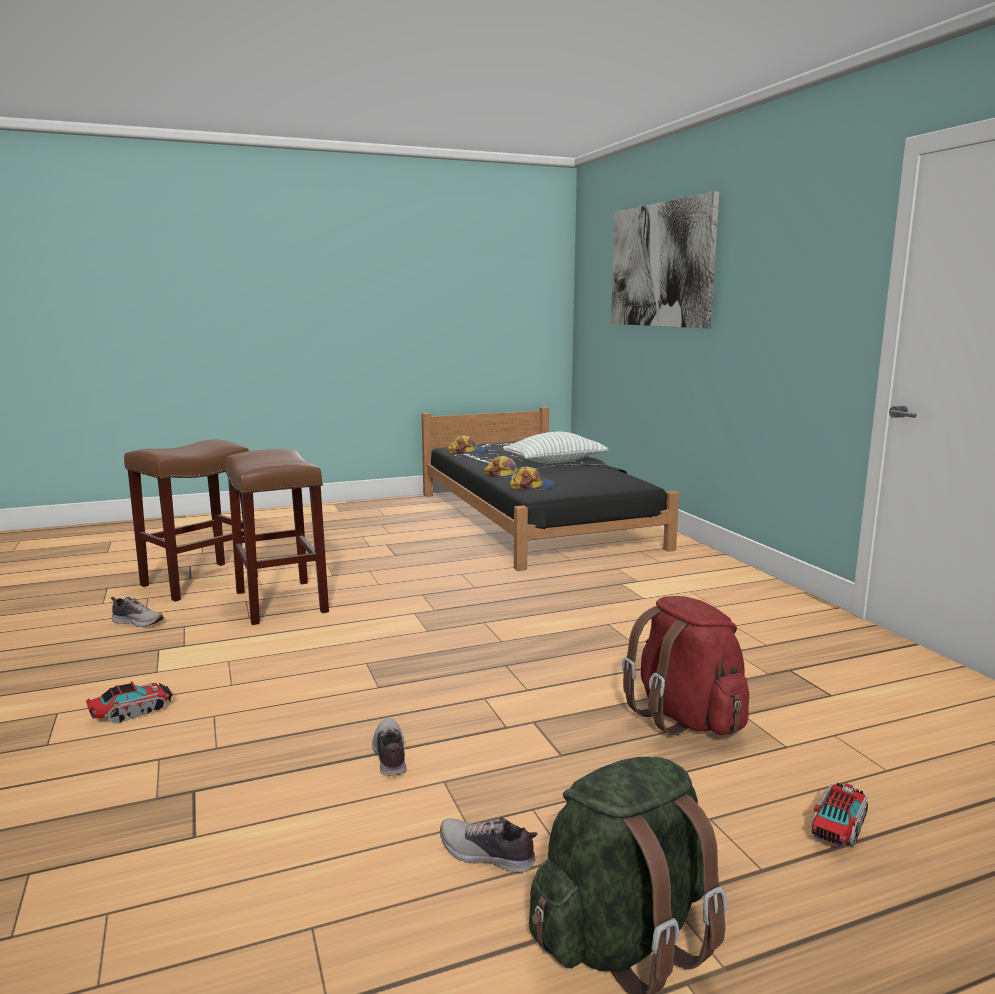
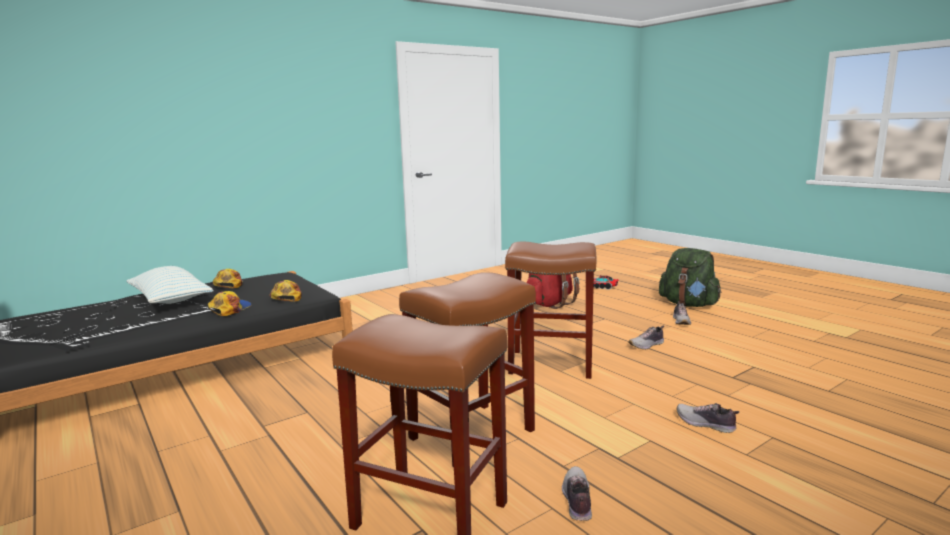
camera: 105 degrees left, 0 degrees up
(132, 712) = (705, 424): toy truck -> shoe
(393, 660) = (549, 364): none -> brown stool
(467, 451) = (67, 338): cap -> cap (228, 284)
(661, 265) = (163, 92): picture -> none

